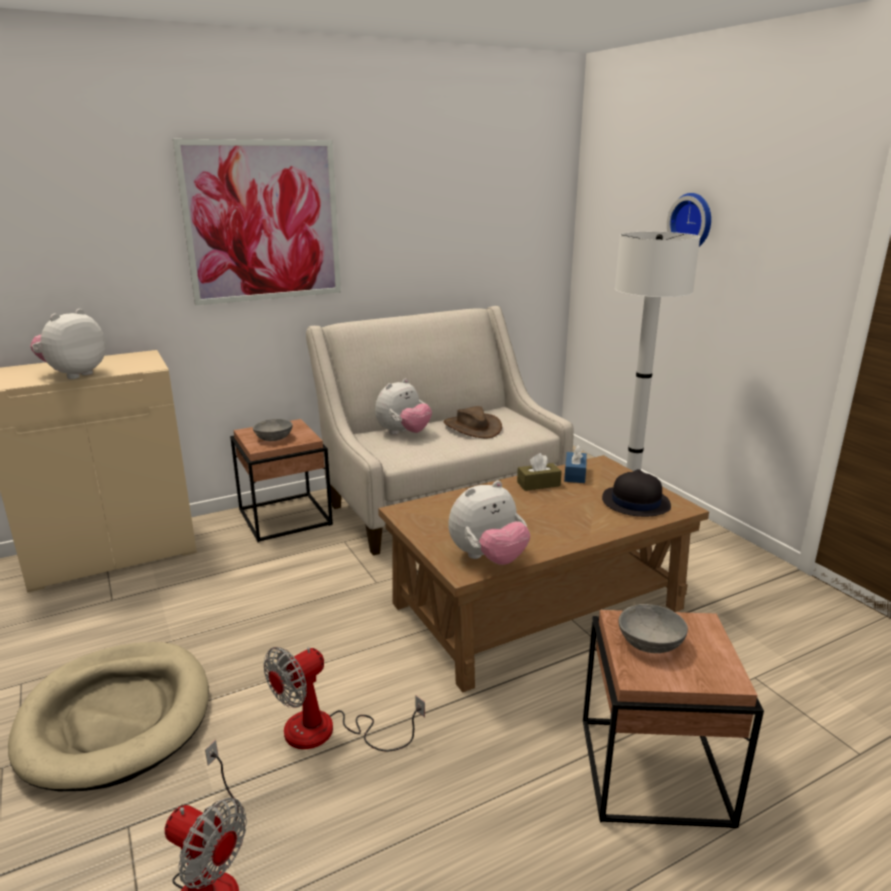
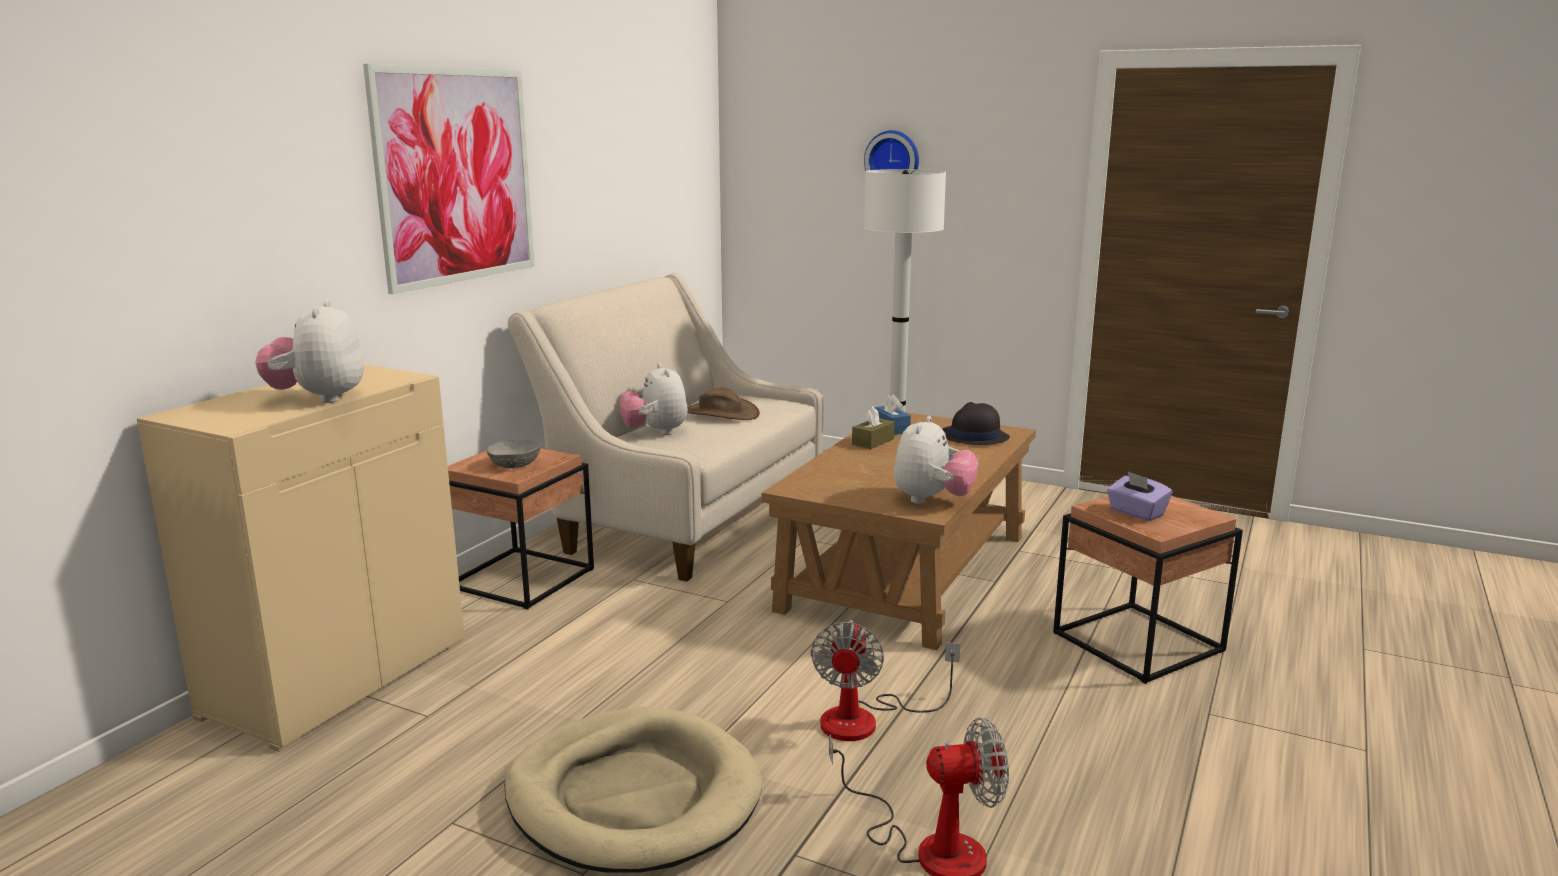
camera: 35 degrees left, 5 degrees down
(403, 433) = (655, 432): plush toy -> plush toy turned 150 degrees clockwise
(651, 643) = (1136, 513): grey bowl -> purple tissue box

